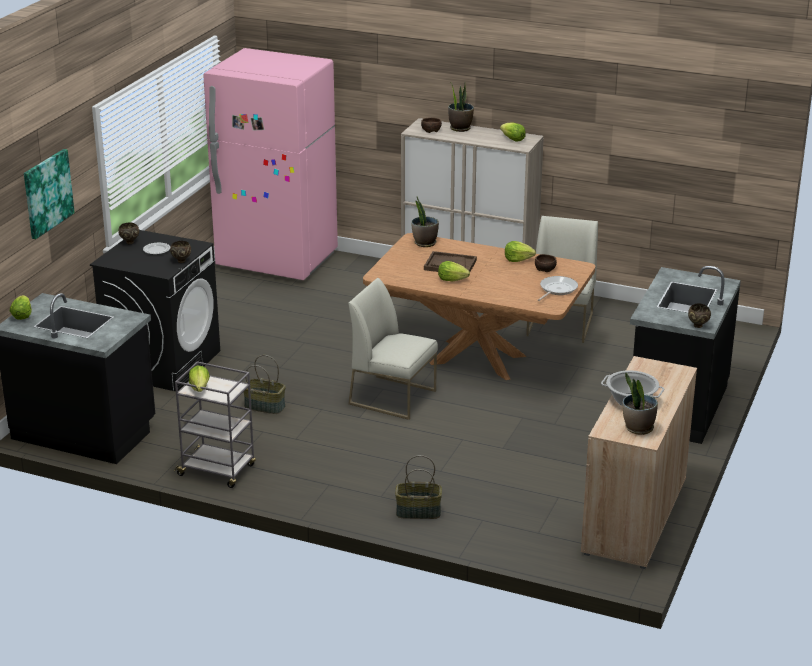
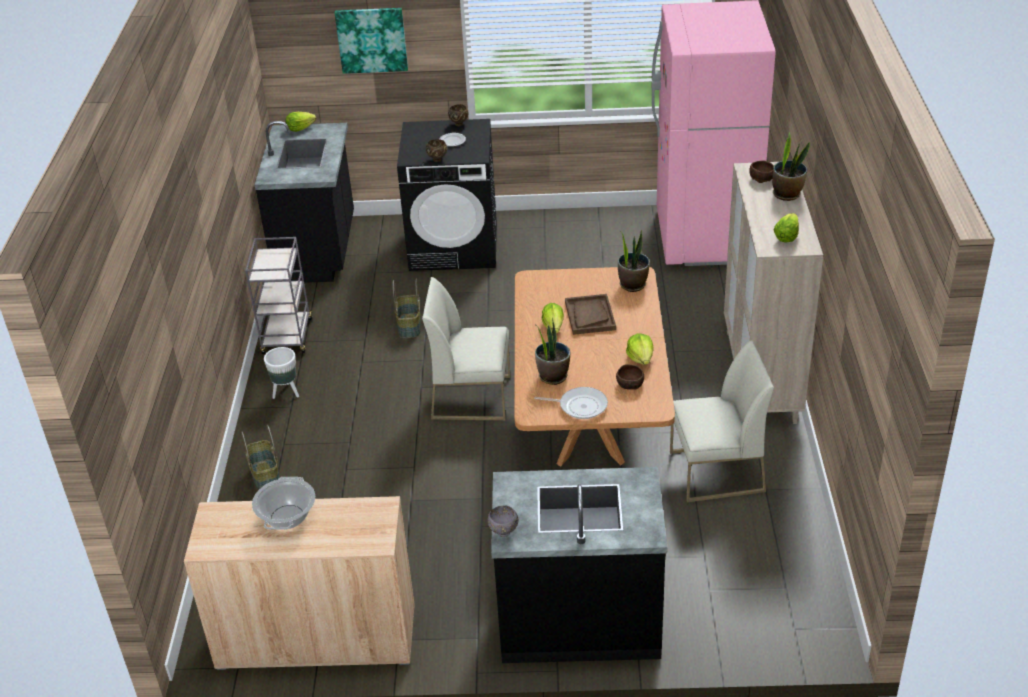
camera: 70 degrees right, 10 degrees up
(200, 388) = (269, 257): lettuce -> none
(305, 484) = (286, 393): none -> white planter
(393, 397) = (472, 397): white chair -> white chair turned 90 degrees counterclockwise
(638, 428) = (226, 536): potted plant -> potted plant (553, 376)
(698, 326) = (503, 533): brown bowl -> grey bowl

